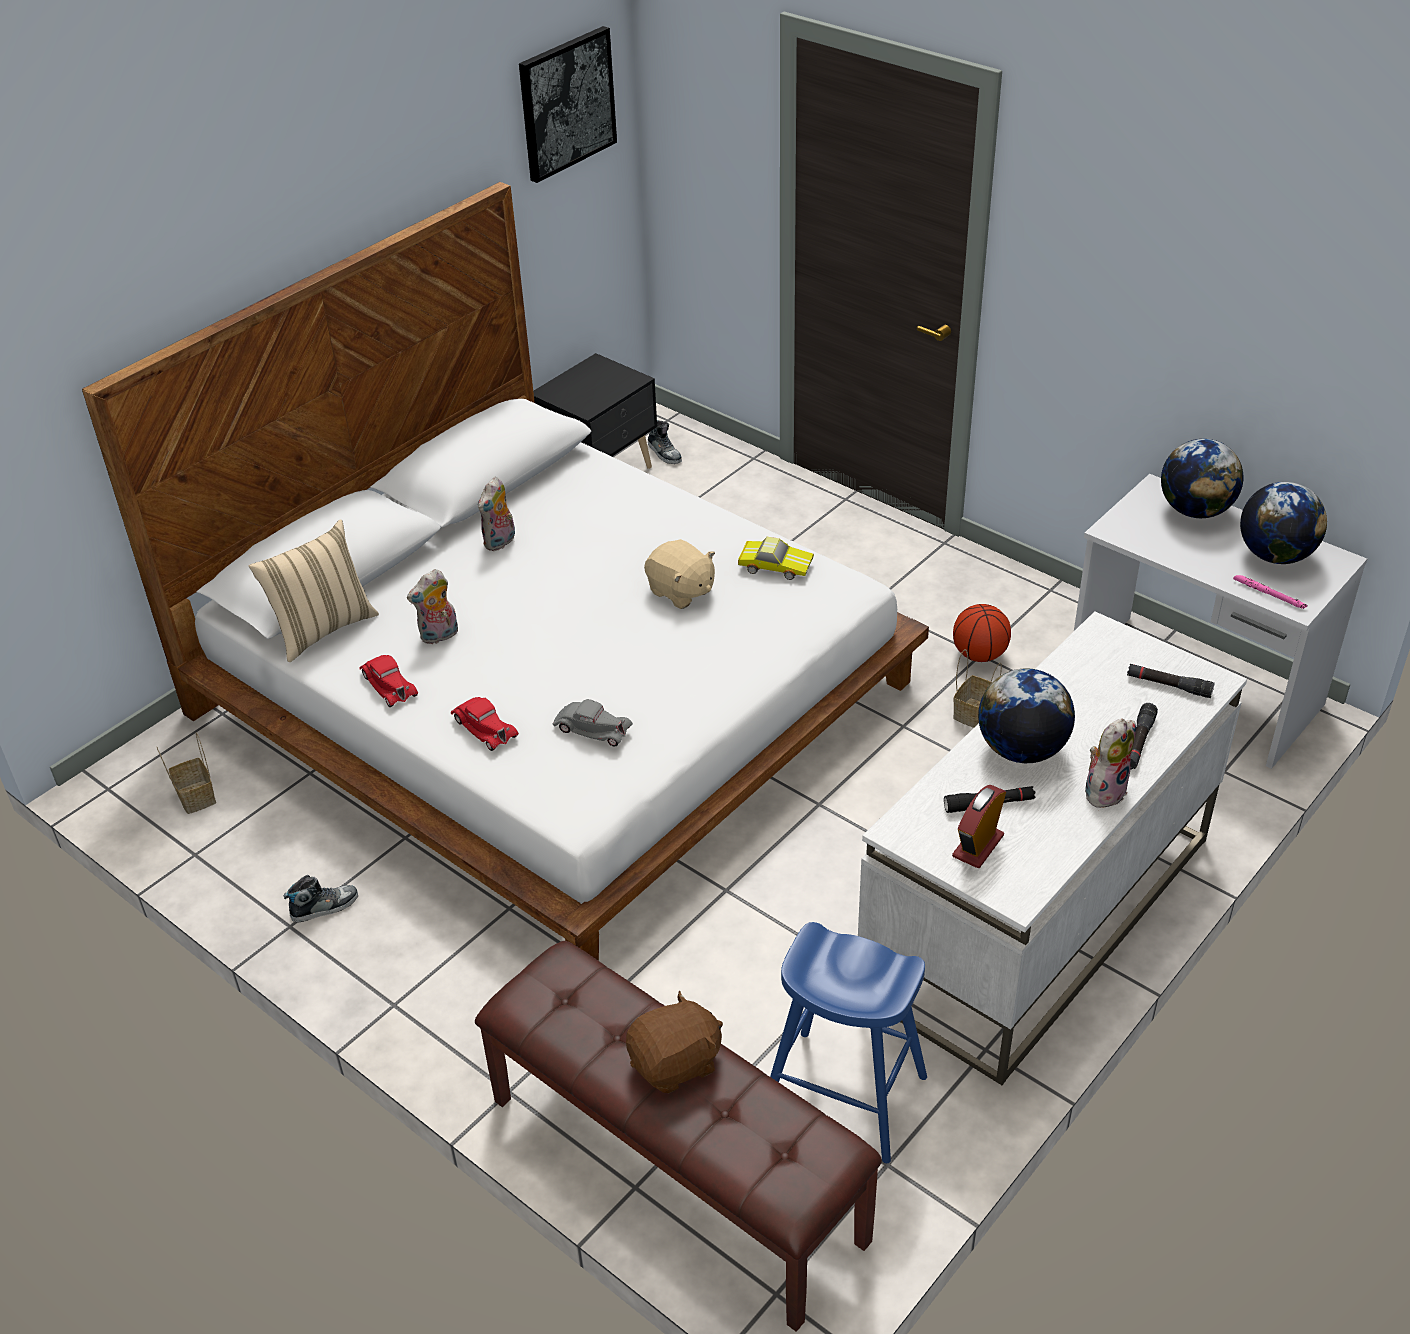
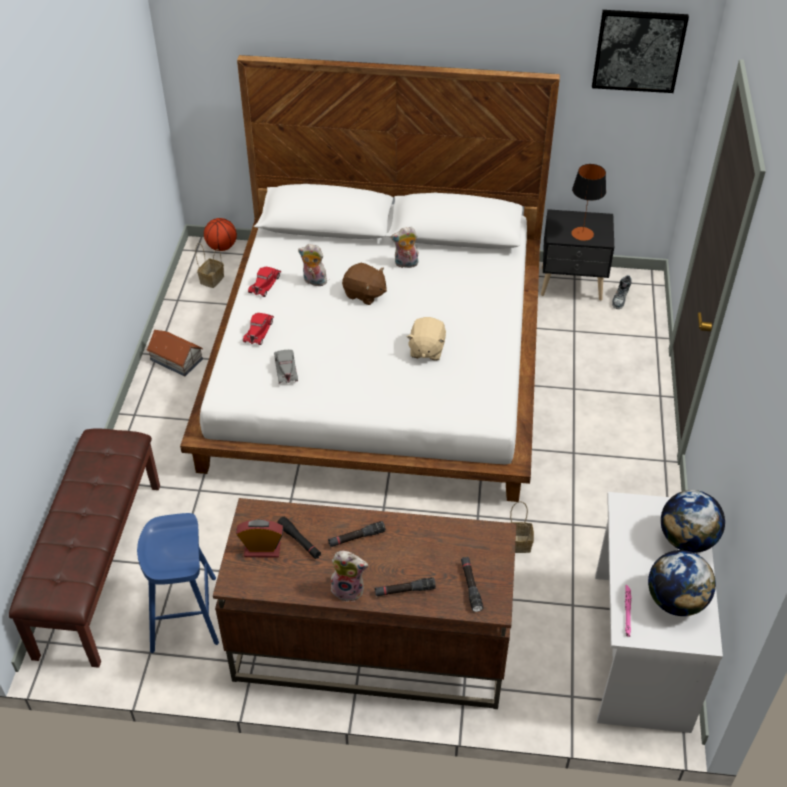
camera: 55 degrees right, 5 degrees up
(323, 629) = (287, 242): beige pillow -> none
(324, 906) = (176, 359): shoe -> toy house
(604, 388) = (582, 233): none -> table lamp
(676, 1063) = (90, 512): brown plush toy -> brown plush toy (364, 294)
(775, 565) = (482, 375): toy car -> none
(979, 655) = (572, 524): basketball -> basketball (221, 247)
(1021, 750) = (356, 538): globe -> black flashlight
(1037, 916) = (369, 646): white desk -> brown desk

